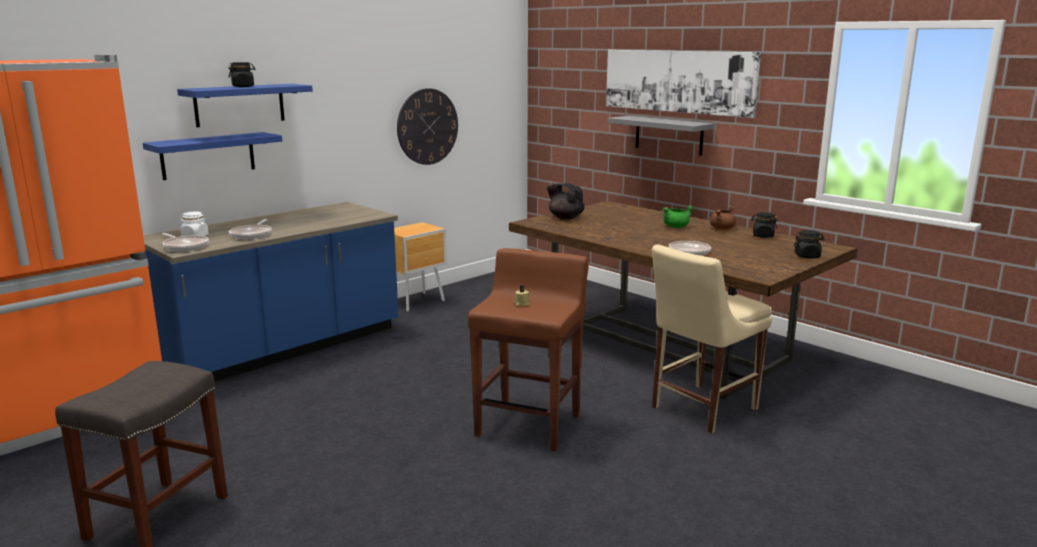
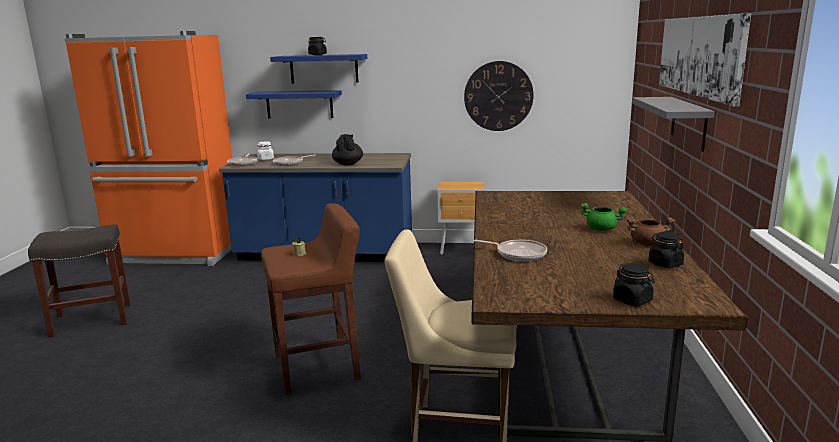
camera: 50 degrees right, 0 degrees up
(565, 218) = (531, 197): black teapot -> black teapot (348, 164)

